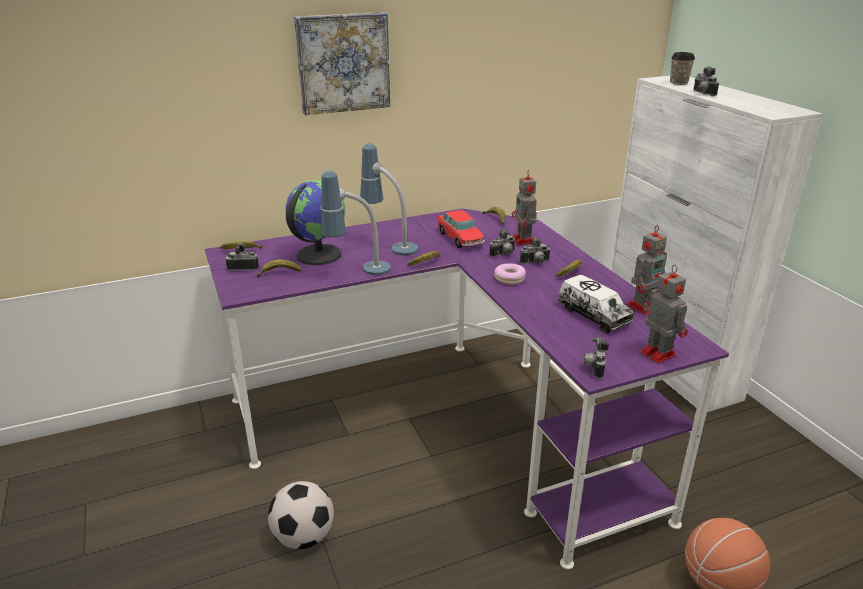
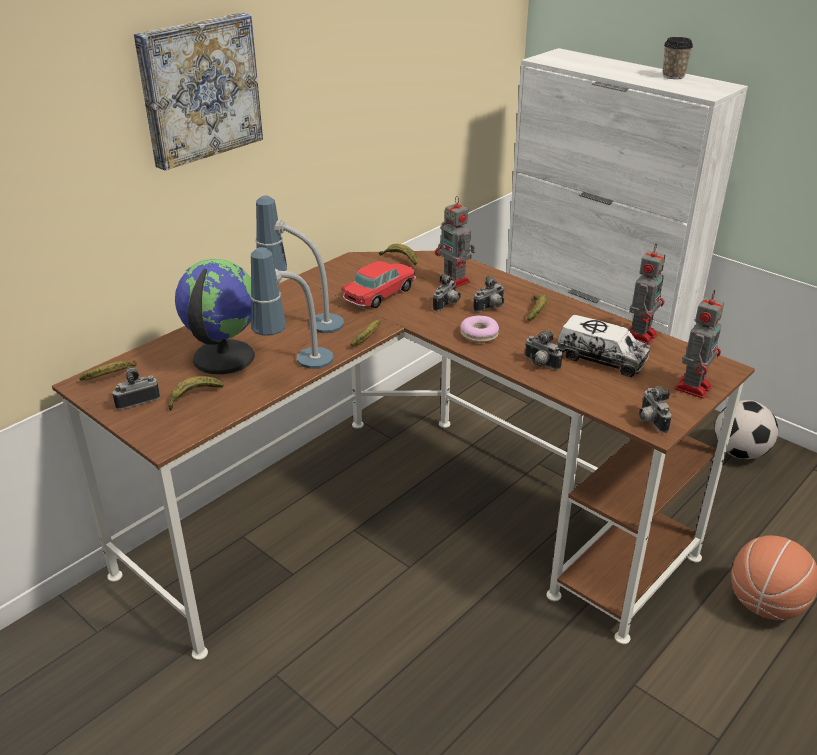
camera: 25 degrees left, 5 degrees up
(304, 537) = (324, 720): football -> football (739, 452)
(451, 423) = (405, 520): purple desk -> brown desk
(460, 238) = (380, 294): toy car -> toy car turned 90 degrees counterclockwise
(656, 353) = (693, 387): toy robot -> toy robot turned 90 degrees clockwise
(678, 83) = (571, 61): cup -> cup (673, 76)
(702, 94) = (611, 74): camera -> camera (540, 364)

